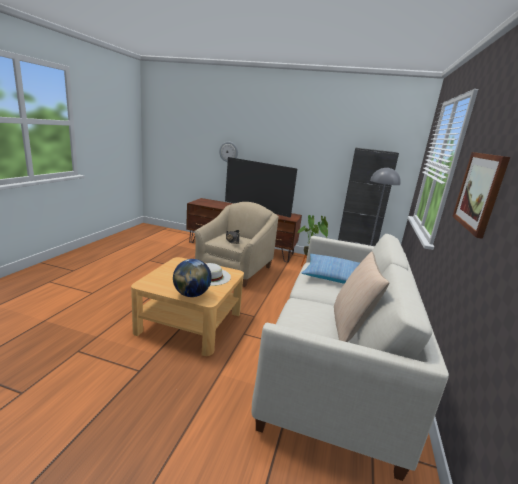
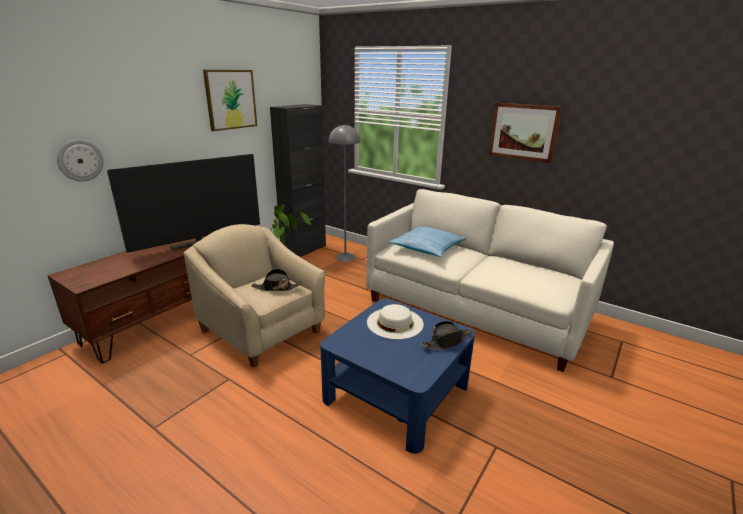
camera: 70 degrees left, 5 degrees up
(190, 322) = (397, 392): beige coffee table -> blue coffee table
(191, 294) = (447, 341): globe -> black hat
(324, 137) = (231, 99): none -> picture
(350, 327) = (523, 264): beige pillow -> none

